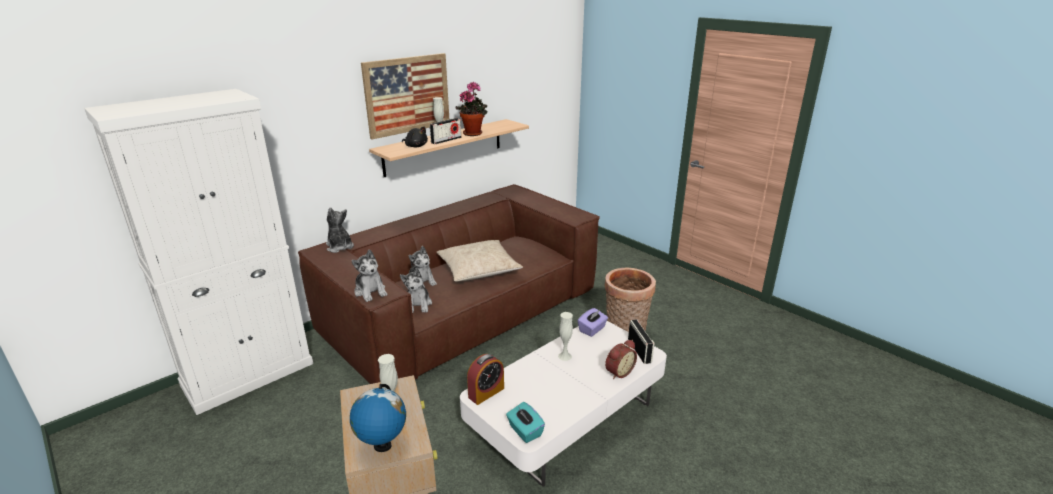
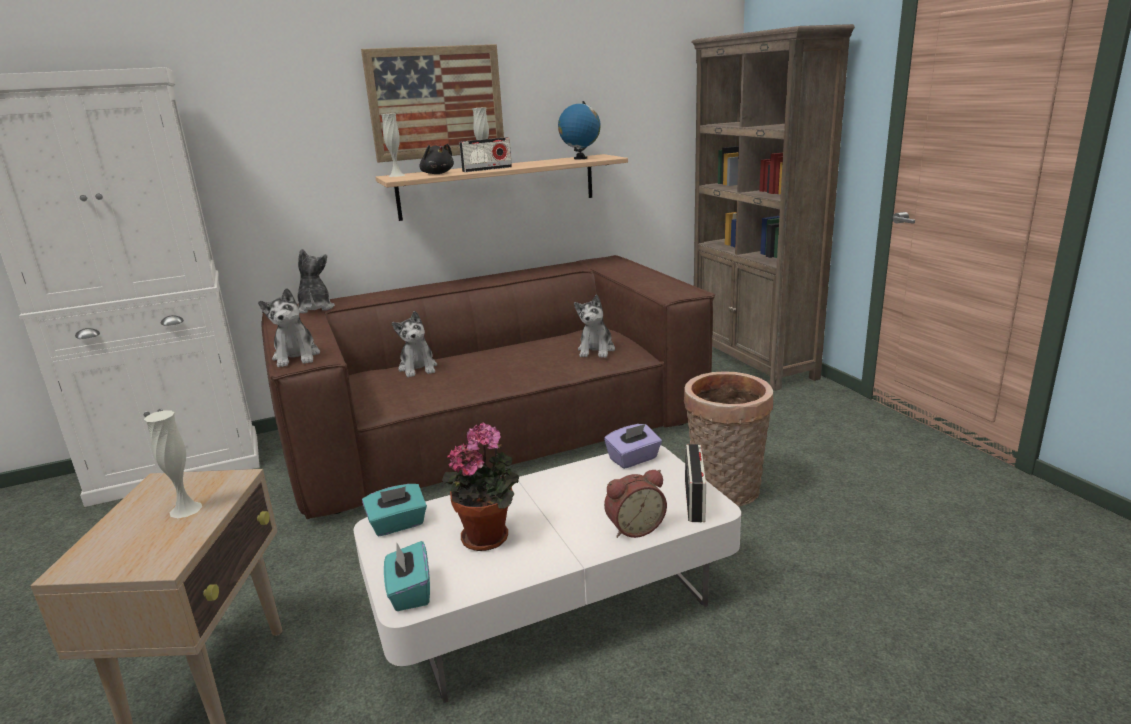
camera: 20 degrees right, 5 degrees down
(382, 446) = (118, 556): globe -> globe (580, 158)
(418, 305) = (388, 394): plush toy -> plush toy (596, 350)
(473, 133) = (535, 164): potted plant -> potted plant (489, 536)
(478, 269) = (508, 359): beige pillow -> none
(486, 392) = (398, 524): alarm clock -> turquoise tissue box
(565, 356) = (560, 491): white vase -> white vase (396, 175)
(597, 244) = (752, 362): none -> brown bookcase

